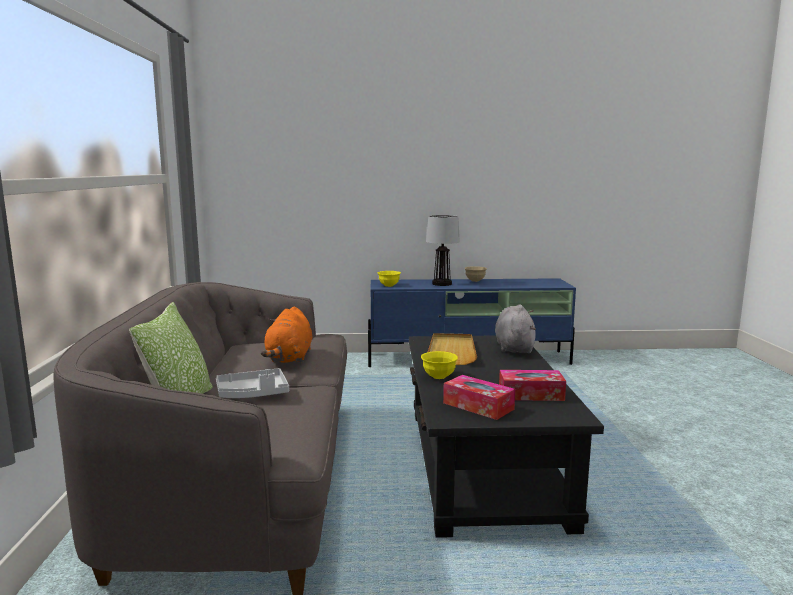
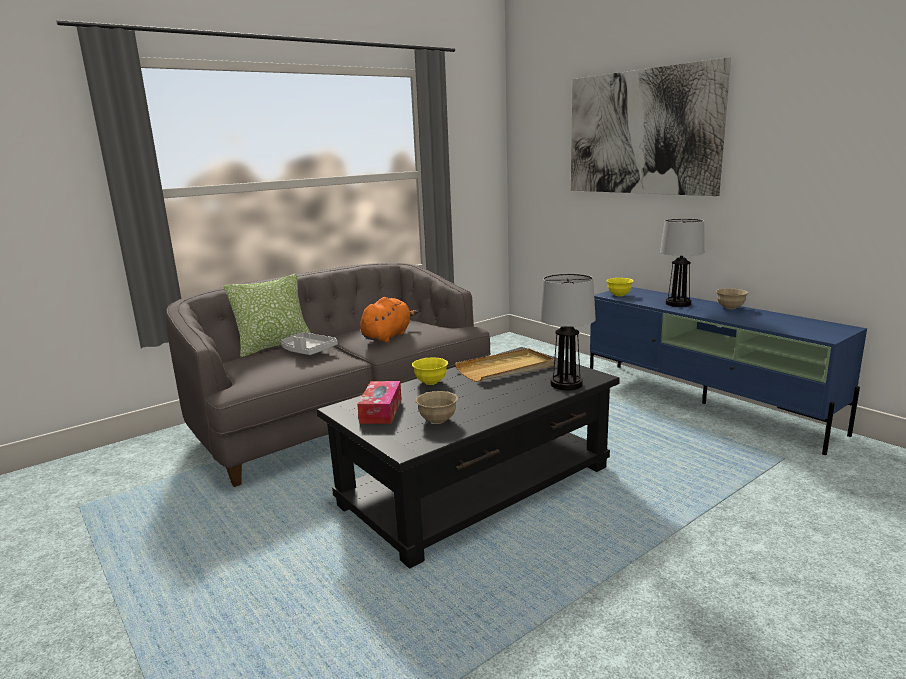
camera: 55 degrees right, 5 degrees up
(289, 358) = (387, 336): orange plush toy -> orange plush toy turned 150 degrees clockwise
(376, 146) = (641, 132): none -> picture
(514, 347) = (566, 384): grey plush toy -> table lamp
(531, 394) = (437, 420): tissue box -> beige bowl

